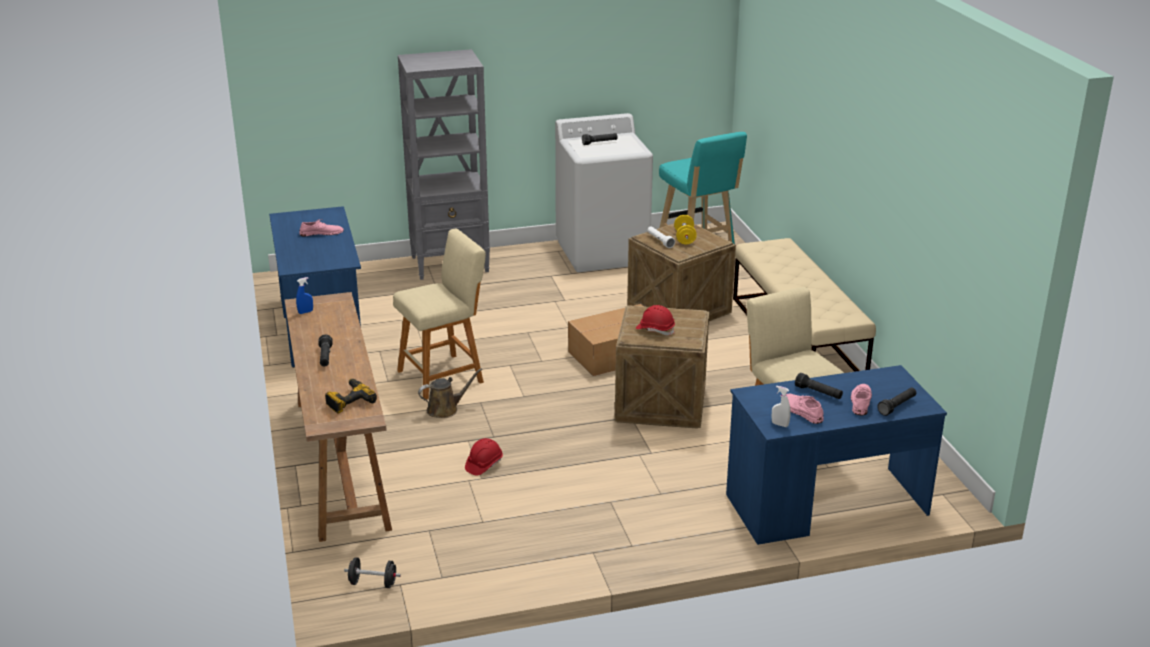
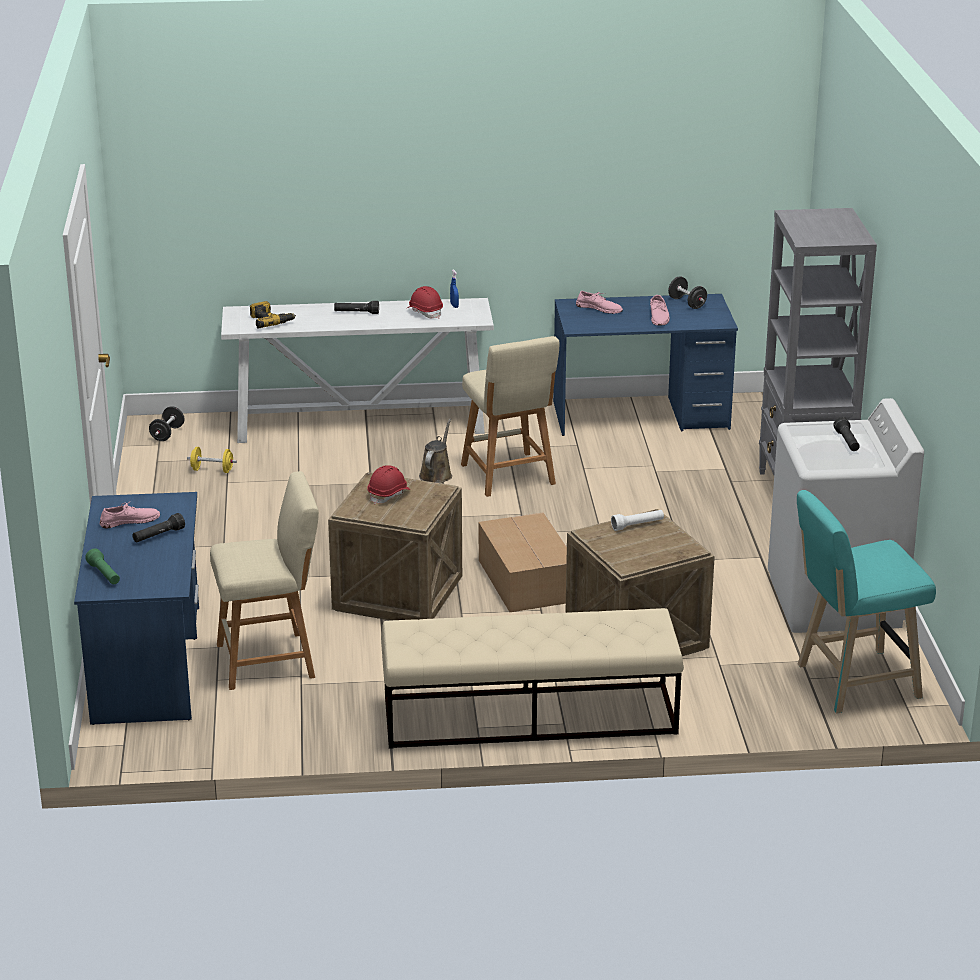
camera: 100 degrees right, 0 degrees up
(291, 224) = (687, 303): none -> black dumbbell
(341, 461) = (362, 423): brown console table -> white console table
(445, 409) = (436, 474): brown watering can -> brown watering can turned 150 degrees counterclockwise
(484, 464) = (322, 488): red hard hat -> red hard hat (425, 312)
(684, 238) = (643, 543): yellow dumbbell -> yellow dumbbell (212, 470)
(780, 424) = (113, 506): white spray bottle -> none
(860, 402) = (126, 556): pink shoe -> pink shoe (599, 308)
(897, 406) = (104, 575): black flashlight -> green flashlight

